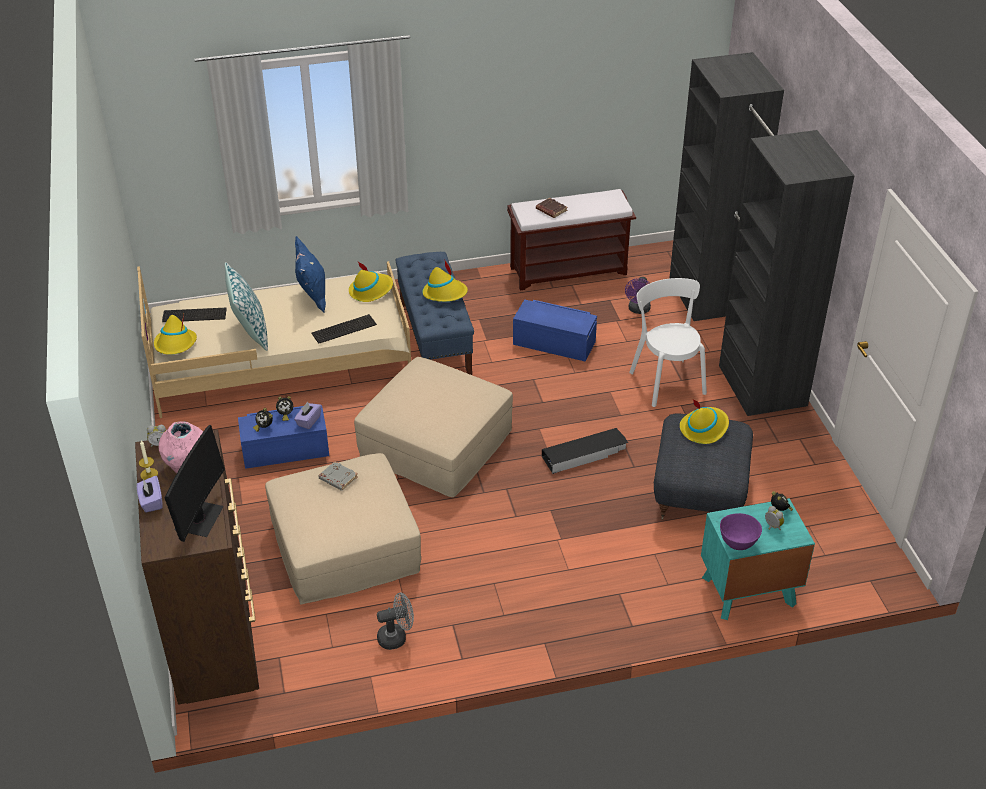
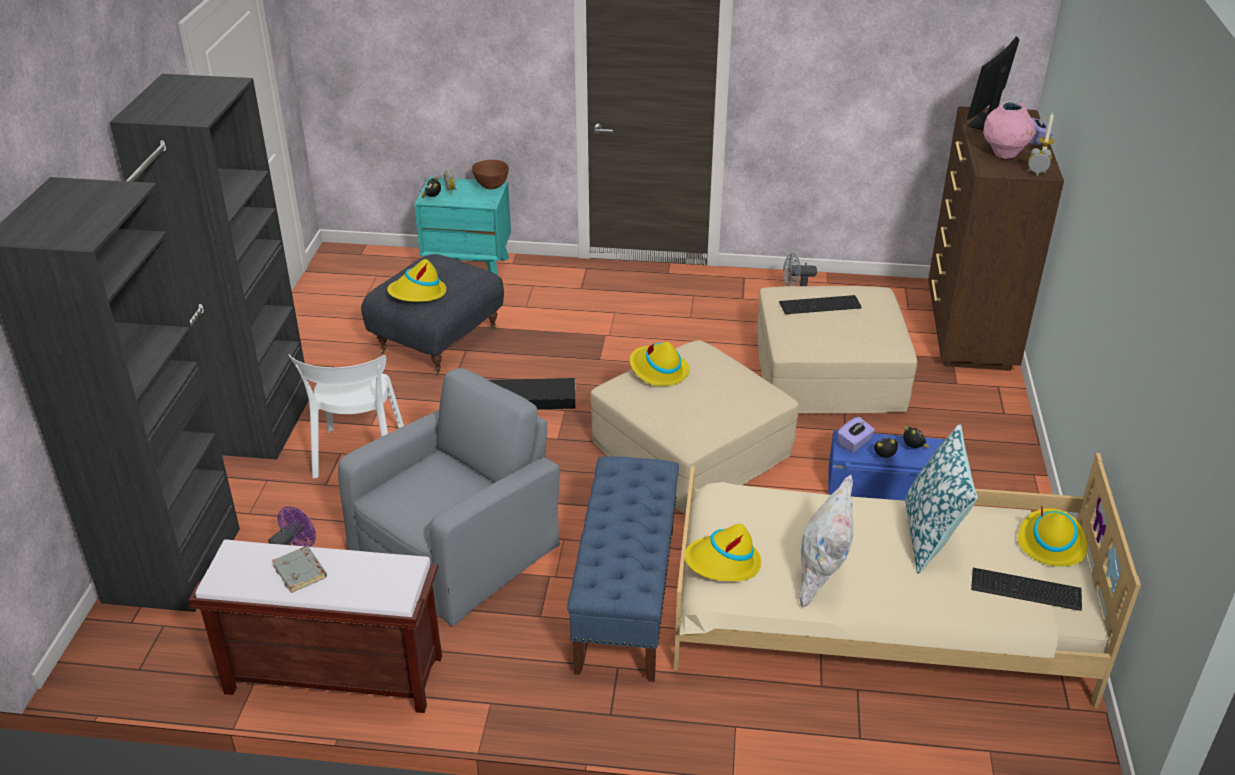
camera: 160 degrees left, 5 degrees down
(312, 297) = (822, 574): blue pillow -> white pillow
(337, 478) = (835, 333): grey book -> grey book (301, 572)
(342, 328) = (786, 507): keyboard -> keyboard (821, 305)
(445, 293) = (611, 512): yellow hat -> yellow hat (658, 370)
(550, 210) = (356, 573): brown book -> none
(554, 342) = (456, 546): blue storage box -> grey armchair
(738, 544) = (492, 186): purple bowl -> brown bowl

